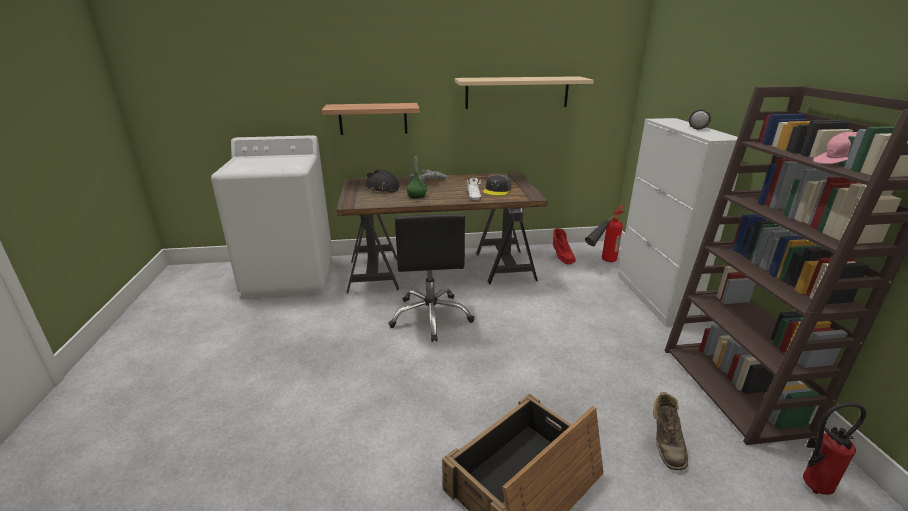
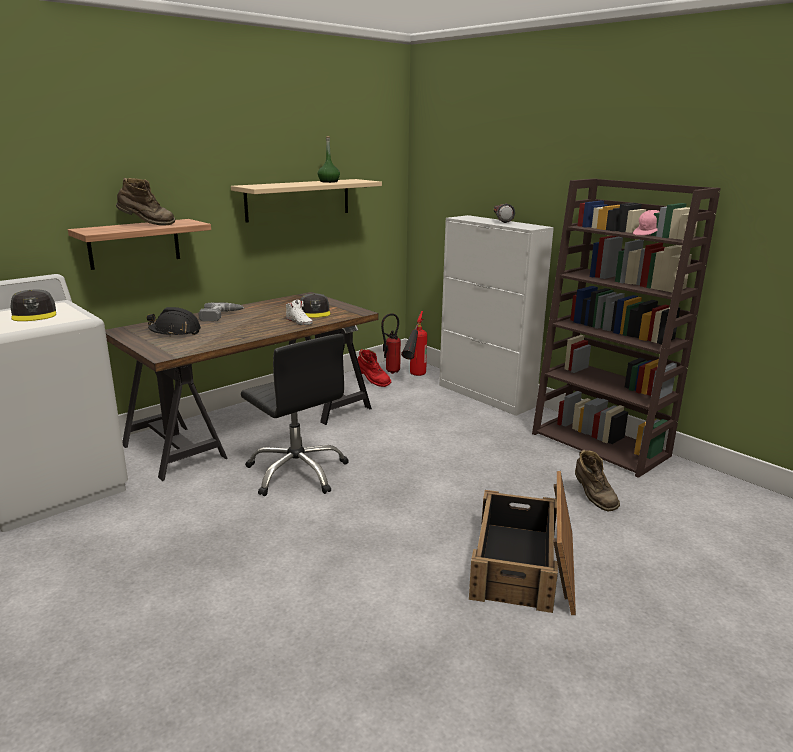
camera: 35 degrees left, 5 degrees down
(279, 161) = (34, 314): none -> grey cap
(377, 105) = (147, 224): none -> brown boot
(416, 196) = (233, 332): green bottle -> green bottle (329, 182)
(810, 485) = (690, 486): fire extinguisher -> fire extinguisher (390, 372)

